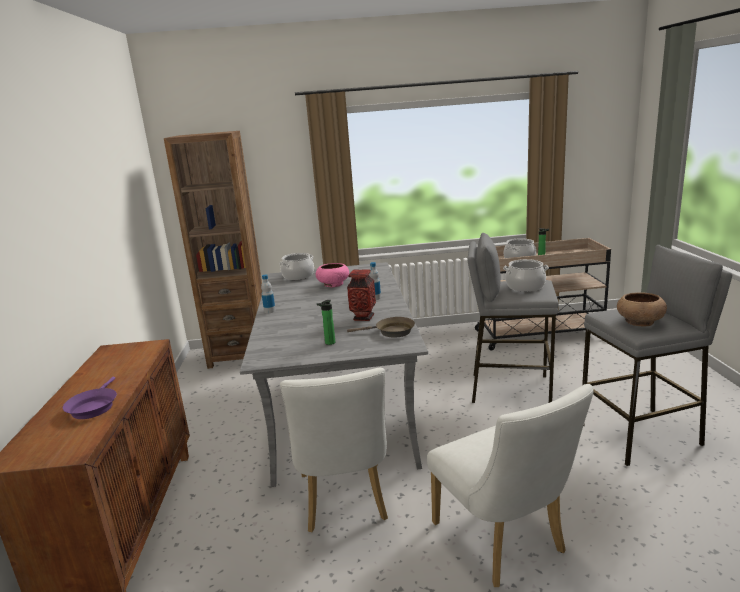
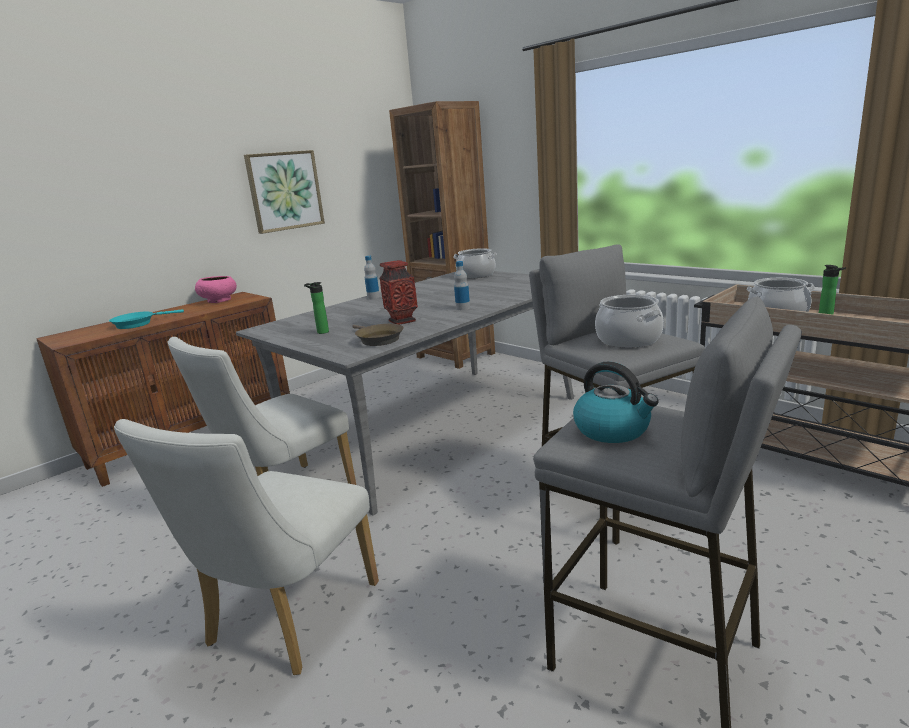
camera: 50 degrees right, 0 degrees up
(94, 407) = (138, 324): purple frying pan -> turquoise frying pan
(102, 227) = (285, 191): none -> picture
(333, 284) = (475, 288): pink bowl -> pink bowl (219, 300)
(639, 322) = (613, 430): brown bowl -> kettle

